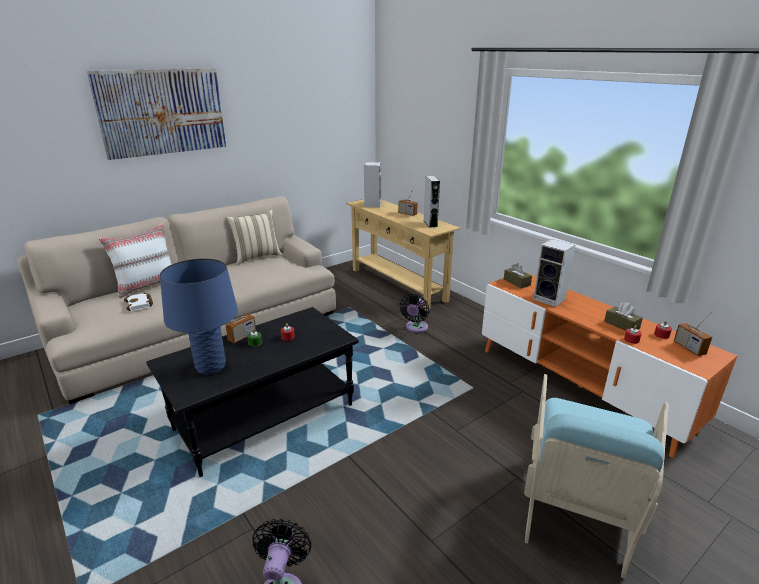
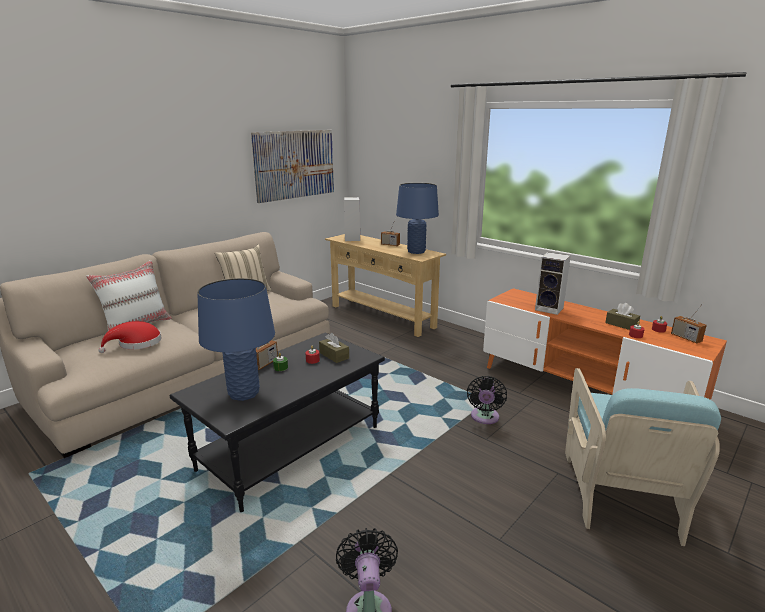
camera: 10 degrees left, 5 degrees down
(140, 304) = (136, 343): white book -> red hat
(162, 112) = (146, 146): picture -> picture (294, 164)
(415, 328) = (413, 353): black fan -> black fan (484, 418)
(430, 223) = (416, 251): grey speaker -> blue table lamp
(516, 282) = (513, 297): brown tissue box -> brown tissue box (334, 355)

